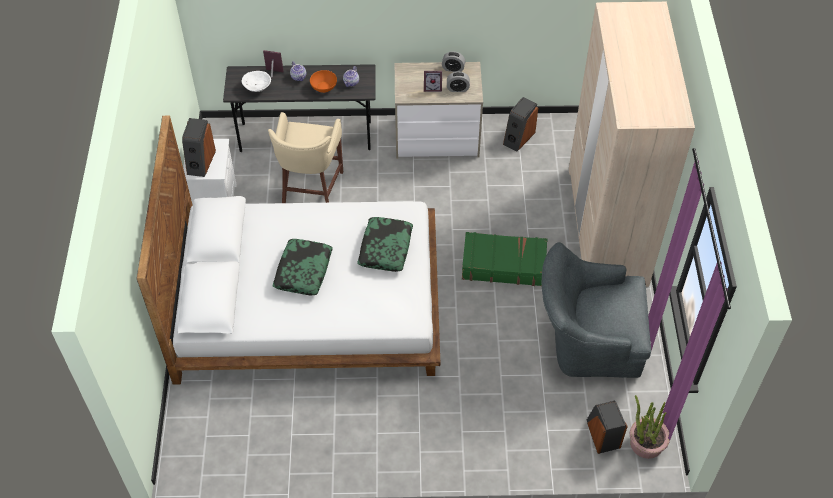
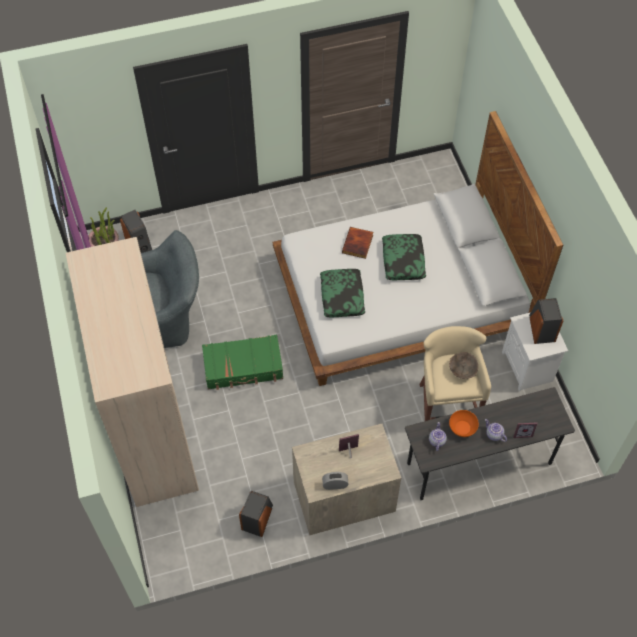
camera: 165 degrees right, 5 degrees up
(257, 88) = (529, 410): white bowl -> none
(298, 140) = (462, 370): none -> brown bowl
(346, 299) = (358, 244): none -> book
(457, 89) = (322, 458): alarm clock -> none

